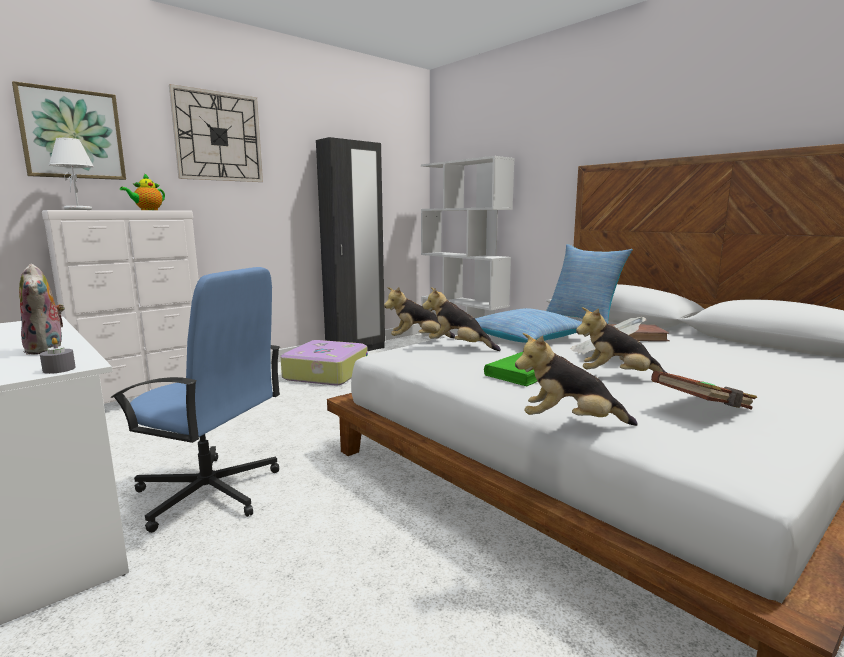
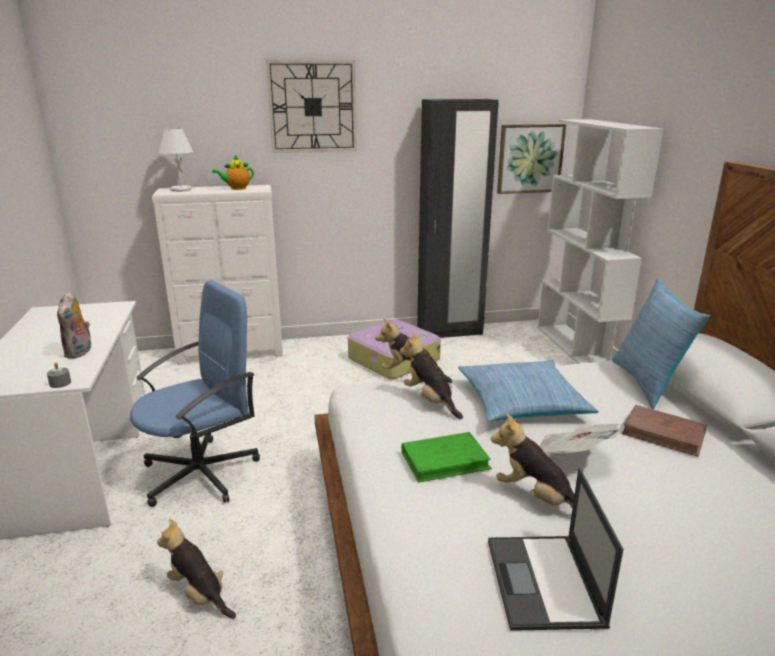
camera: 30 degrees right, 10 degrees up
(72, 134) = (182, 119): picture -> picture (530, 158)
(209, 492) = (202, 473): blue office chair -> blue office chair turned 90 degrees counterclockwise
(570, 423) = (385, 548): plush toy -> plush toy (199, 594)
(703, 409) = (544, 583): brown book -> laptop

